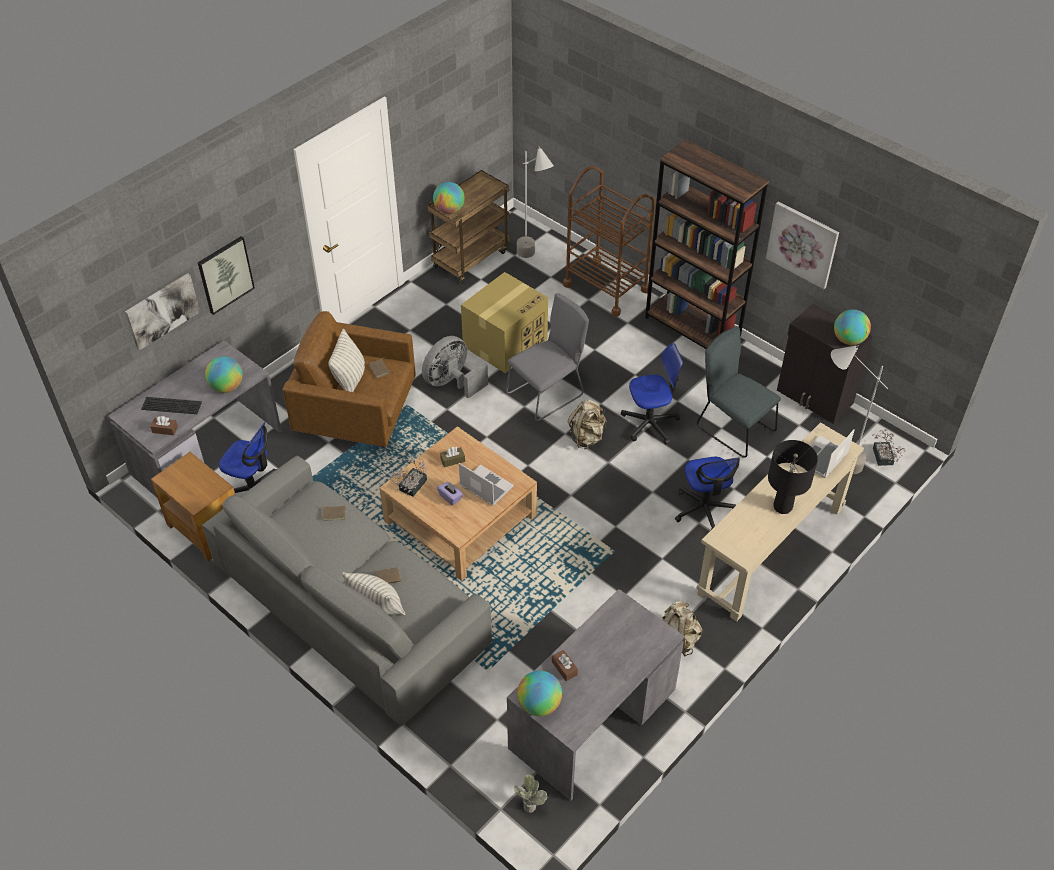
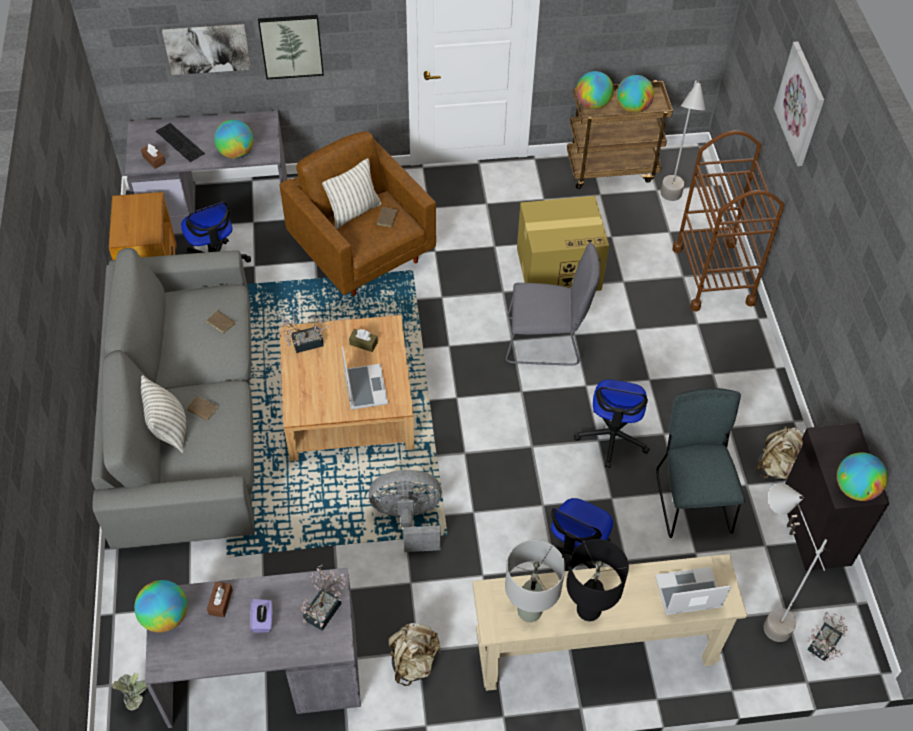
camera: 40 degrees right, 5 degrees up
(450, 497) = (325, 376): purple tissue box -> purple tissue box (263, 620)
(452, 383) = (472, 276): grey fan -> grey fan (409, 520)
(478, 198) = (633, 108): none -> globe
(587, 437) = (538, 409): beige backpack -> beige backpack (778, 467)
(633, 621) = (325, 608): none -> potted plant
(650, 423) = (612, 437): office chair -> office chair turned 75 degrees clockwise
(692, 329) = (757, 372): brown bookcase -> none
(752, 531) = (530, 611): none -> grey table lamp
(802, 244) = (873, 347): picture -> picture (801, 104)

